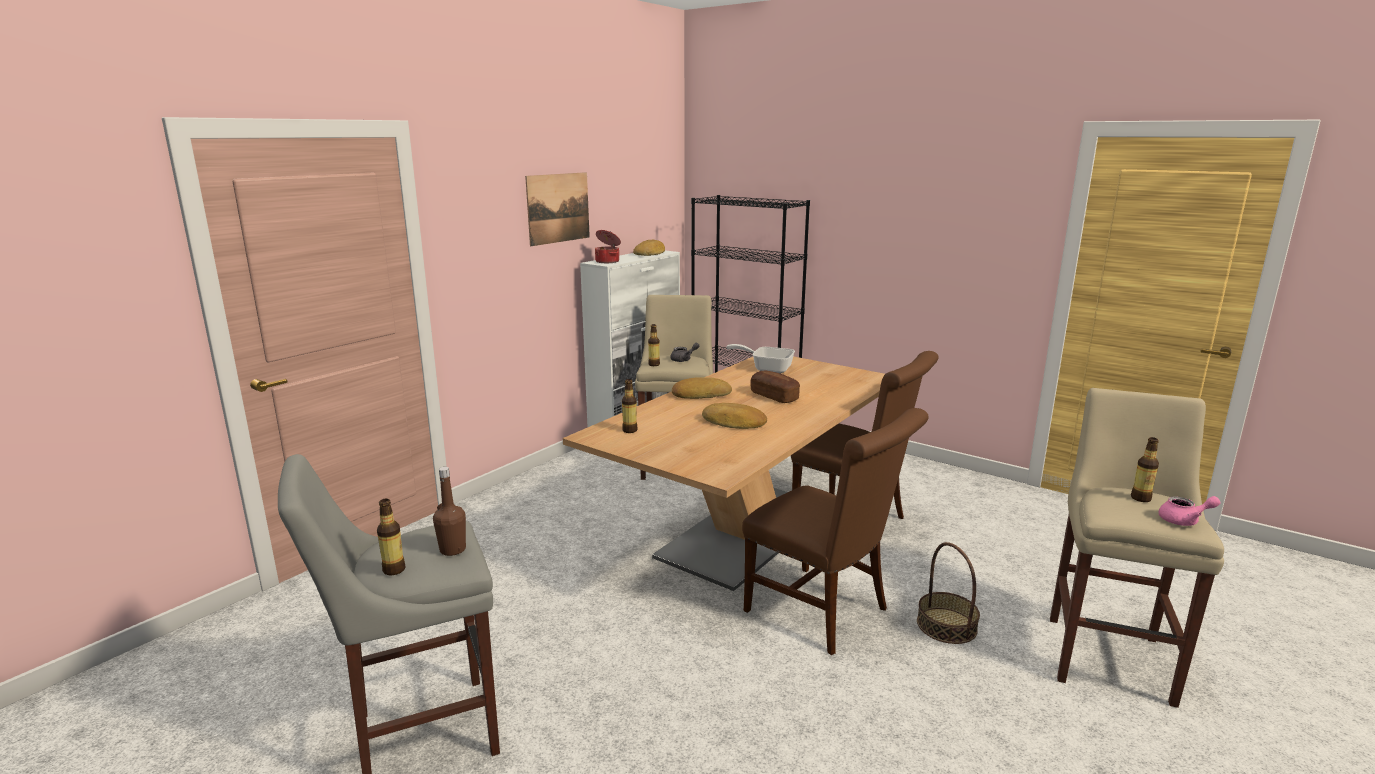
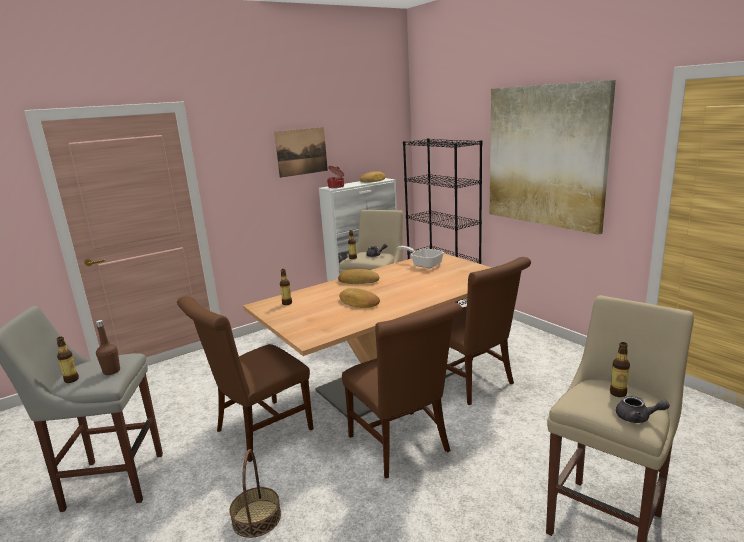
camera: 20 degrees right, 0 degrees up
(609, 625) = (258, 432): none -> brown chair
(774, 396) = (406, 285): bread -> none
(905, 223) = (545, 156): none -> picture
(946, 625) = (486, 471): basket -> basket (256, 518)
(1184, 521) = (637, 418): pink teapot -> grey teapot

